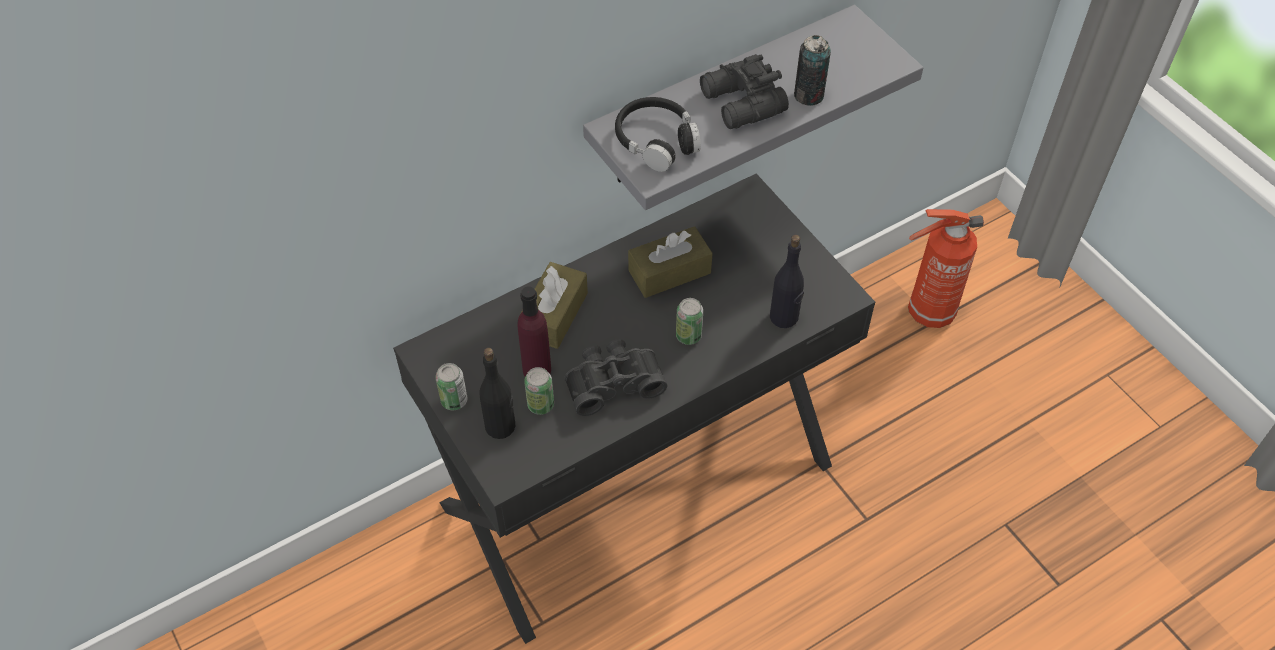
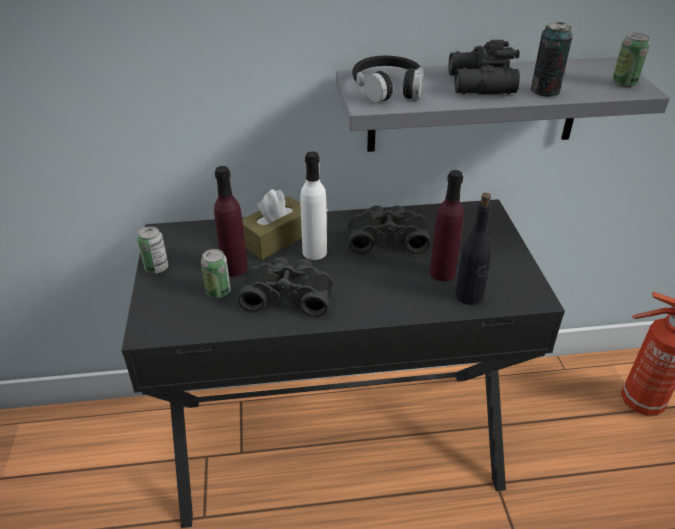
camera: 25 degrees right, 15 degrees down
(500, 426) = (175, 296): black bottle -> none
(606, 318) = (314, 252): none -> white bottle
(669, 272) = (387, 238): brown tissue box -> black binoculars
(688, 336) = (374, 283): can -> can (624, 83)
(746, 297) = (442, 273): none -> purple bottle

